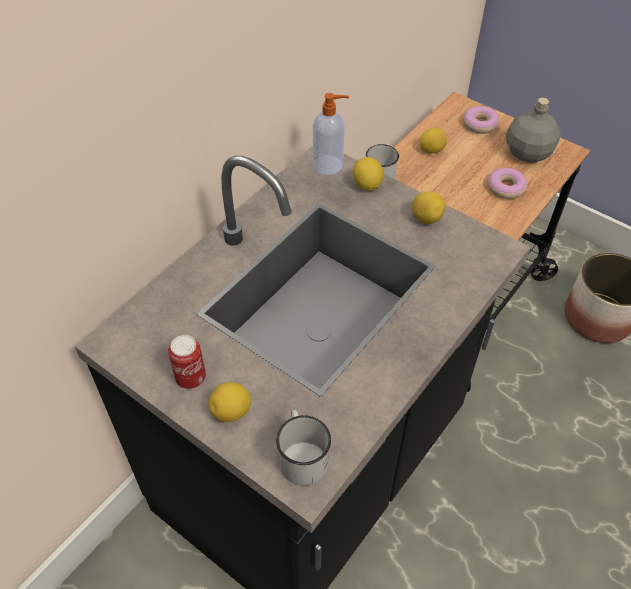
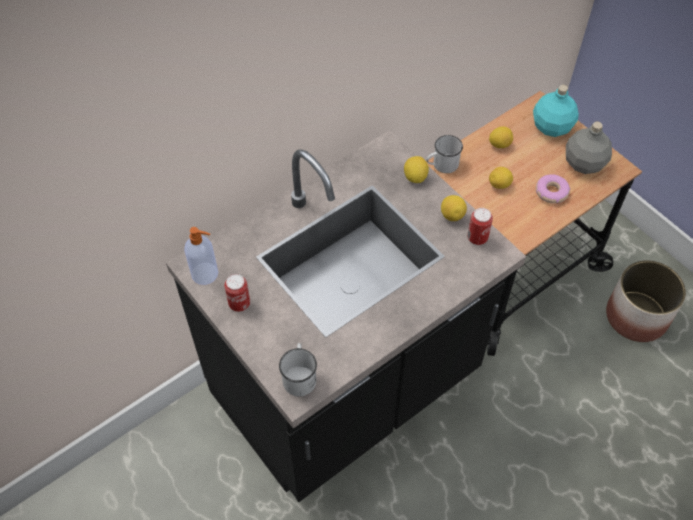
camera: 15 degrees right, 5 degrees up
(231, 412) = (260, 334): lemon -> lemon (499, 185)
(329, 165) = (391, 154): soap dispenser -> soap dispenser (206, 274)
(466, 238) = (477, 238): none -> can
(479, 124) = (551, 127): donut -> turquoise bottle

